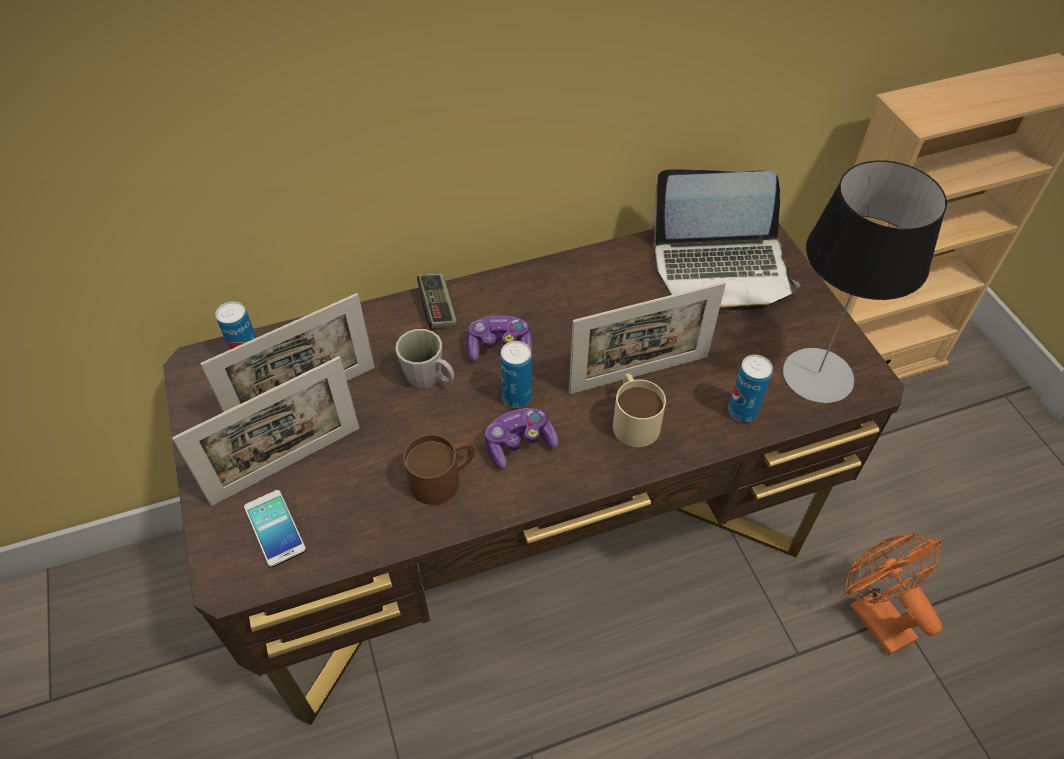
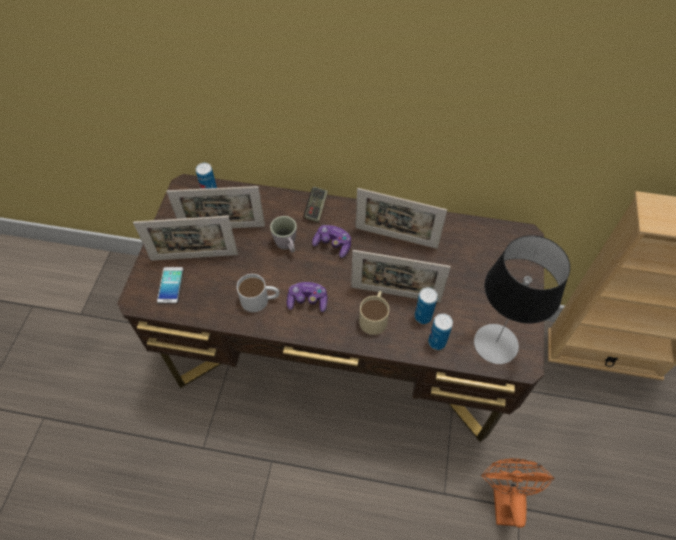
camera: 30 degrees right, 5 degrees up
(444, 478) = (260, 300): brown mug -> white mug
(516, 397) = (323, 276): can -> can (423, 316)
(584, 298) = (396, 238): none -> picture frame
(721, 270) = (486, 256): laptop -> none

